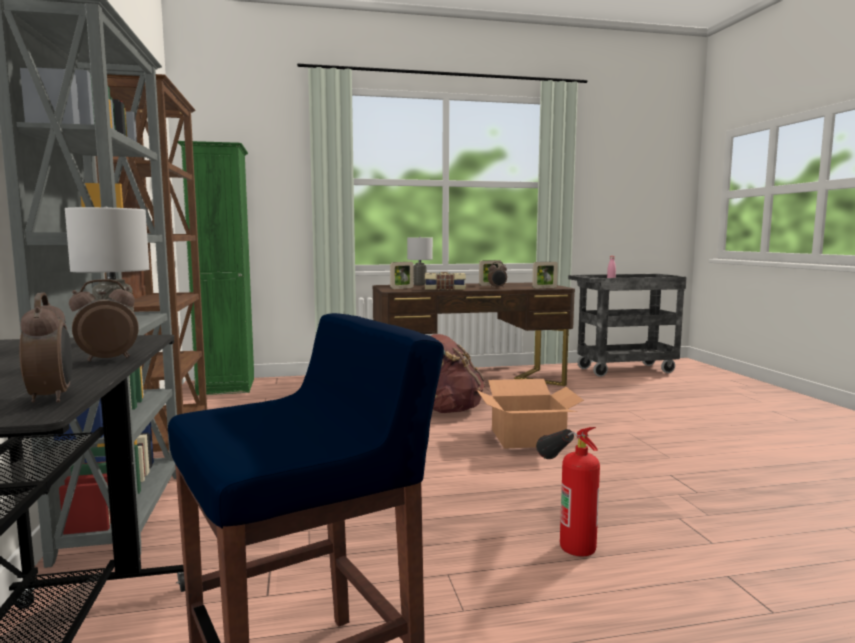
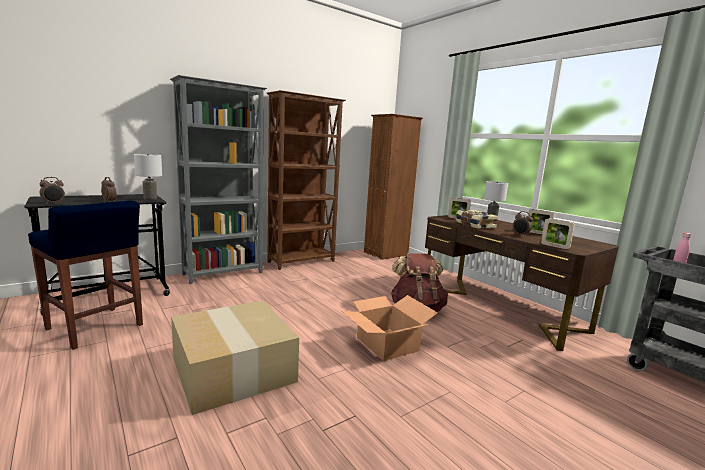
camera: 65 degrees right, 5 degrees up
(227, 386) = (385, 254): green cabinet -> brown cabinet
(565, 531) = (231, 369): fire extinguisher -> cardboard box

